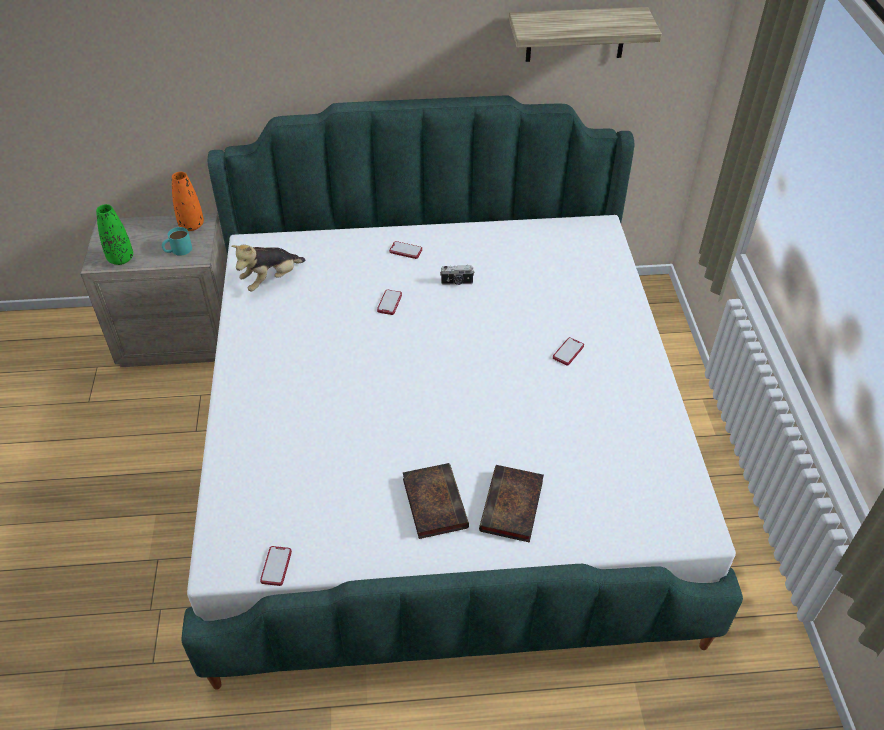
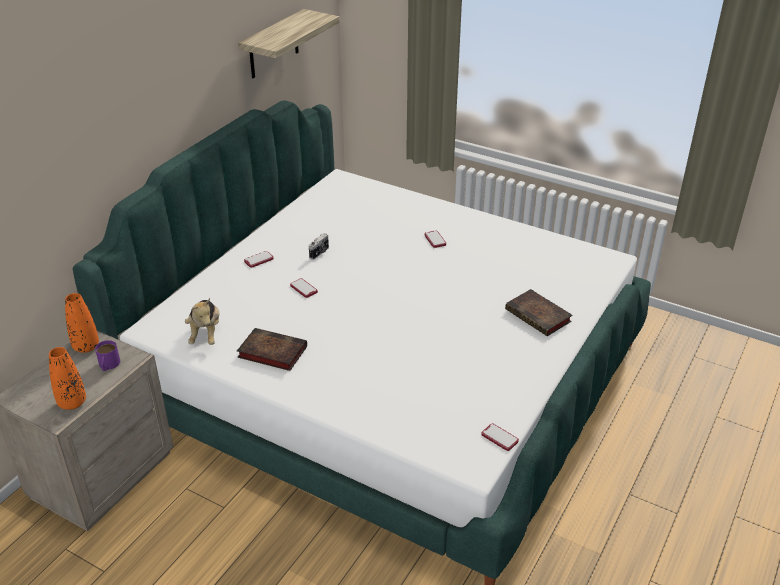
camera: 55 degrees left, 10 degrees down
(121, 259) = (72, 403): green vase -> orange vase
(178, 250) = (108, 365): turquoise mug -> purple mug
(433, 502) = (506, 345): book -> book (270, 352)

